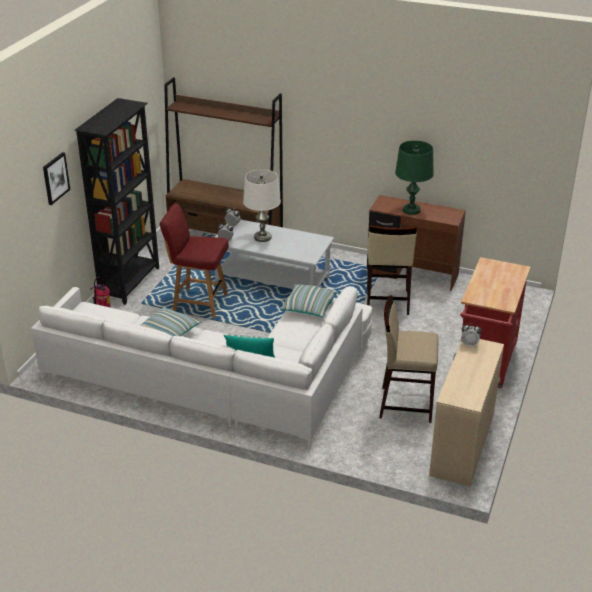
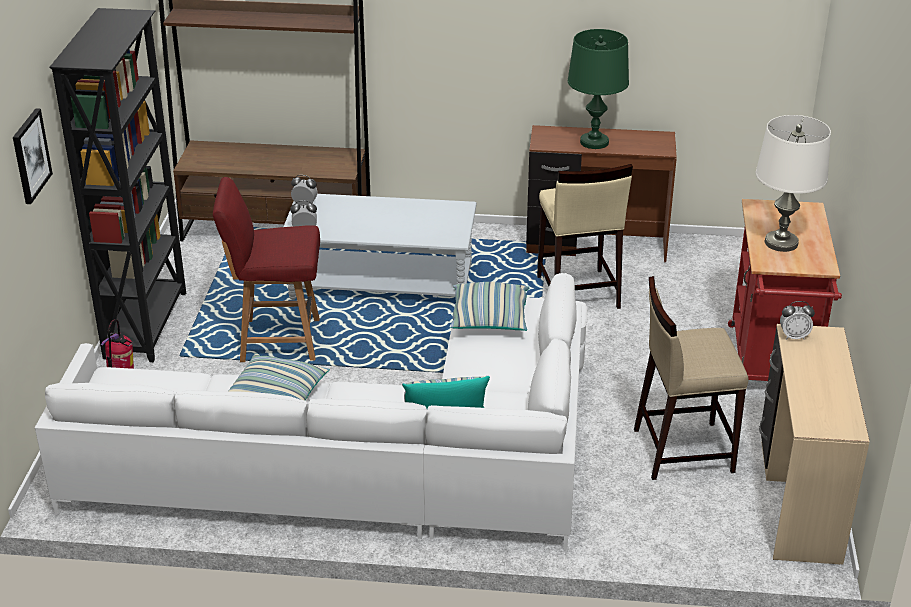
camera: 15 degrees left, 0 degrees up
(262, 237) = (363, 217): white table lamp -> white table lamp (781, 243)

